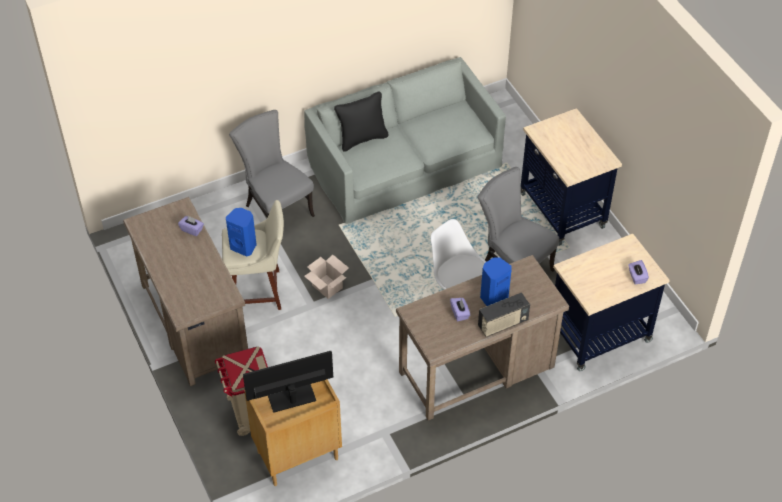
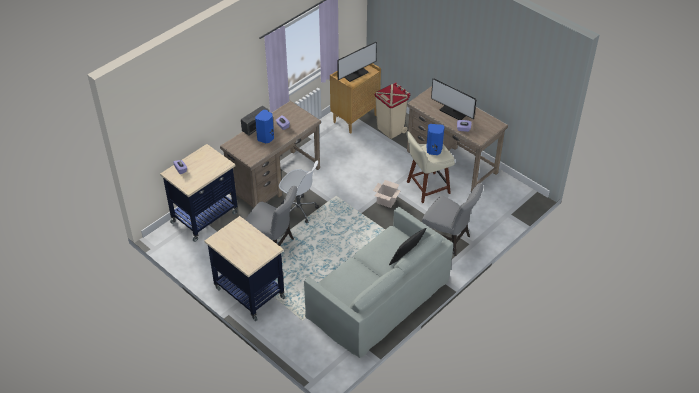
camera: 160 degrees right, 5 degrees down
(187, 262) = (453, 112): none -> monitor

